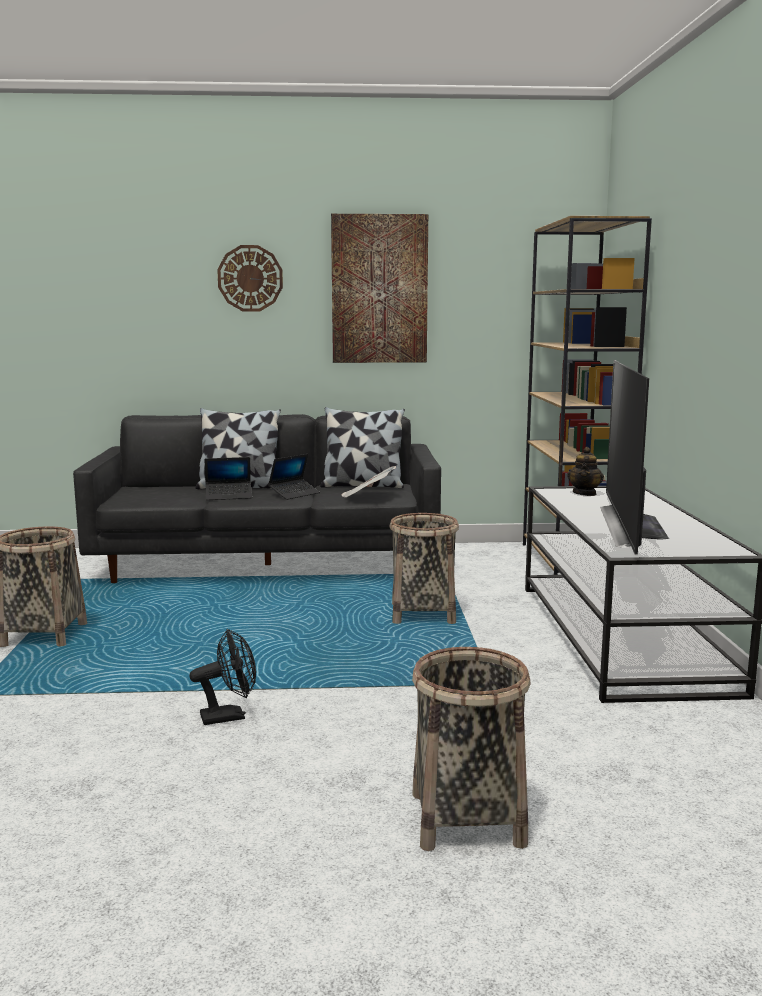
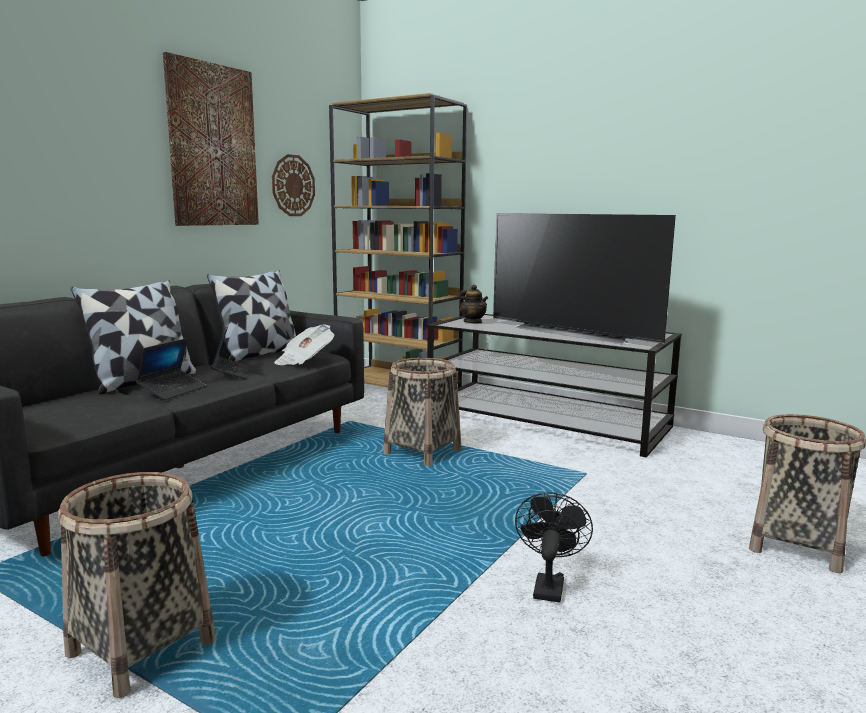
camera: 55 degrees left, 0 degrees up
(250, 278) = (76, 117): wall clock -> wall clock (293, 185)

